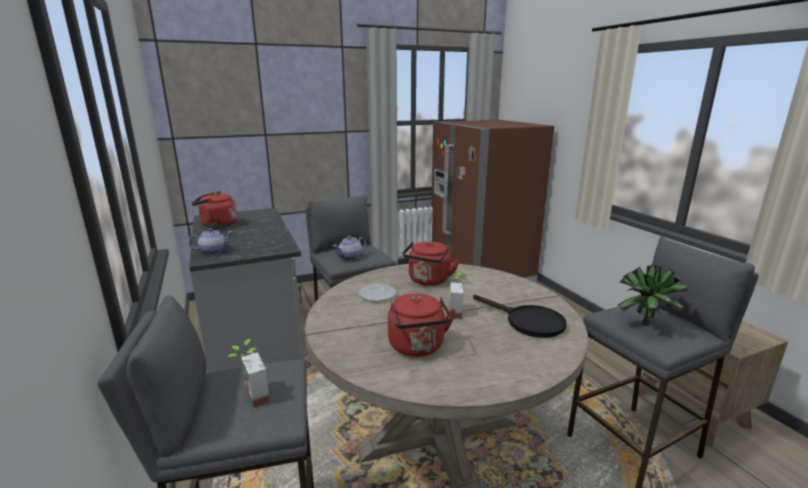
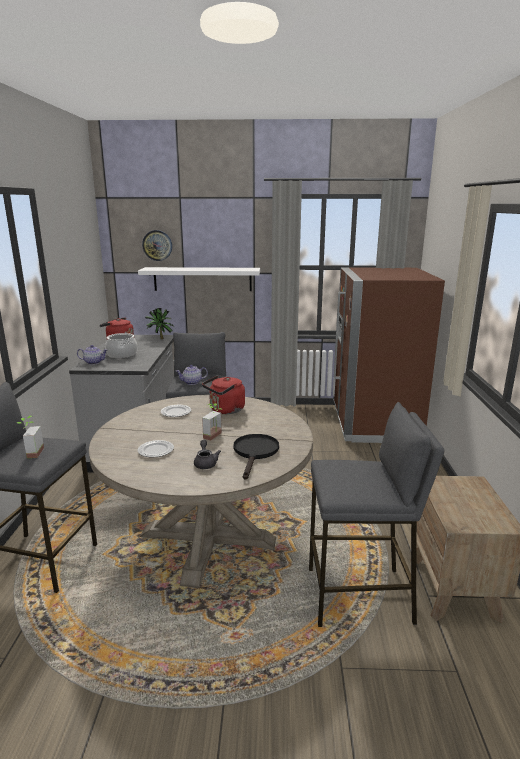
camera: 25 degrees right, 0 degrees up
(231, 102) = (157, 245): none -> wall clock
(240, 237) = (122, 354): none -> cooking pot
(289, 141) = (202, 279): none -> white shelf
(418, 347) = (155, 451): red kettle -> plate
(495, 347) = (205, 463): none -> grey teapot
(527, 322) = (255, 453): black frying pan -> black frying pan turned 150 degrees counterclockwise
(645, 327) = (343, 477): potted plant -> potted plant (159, 339)

